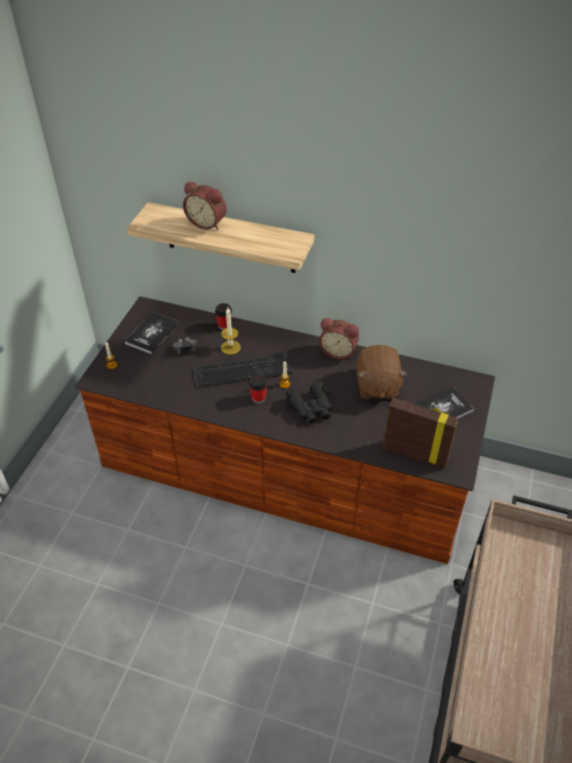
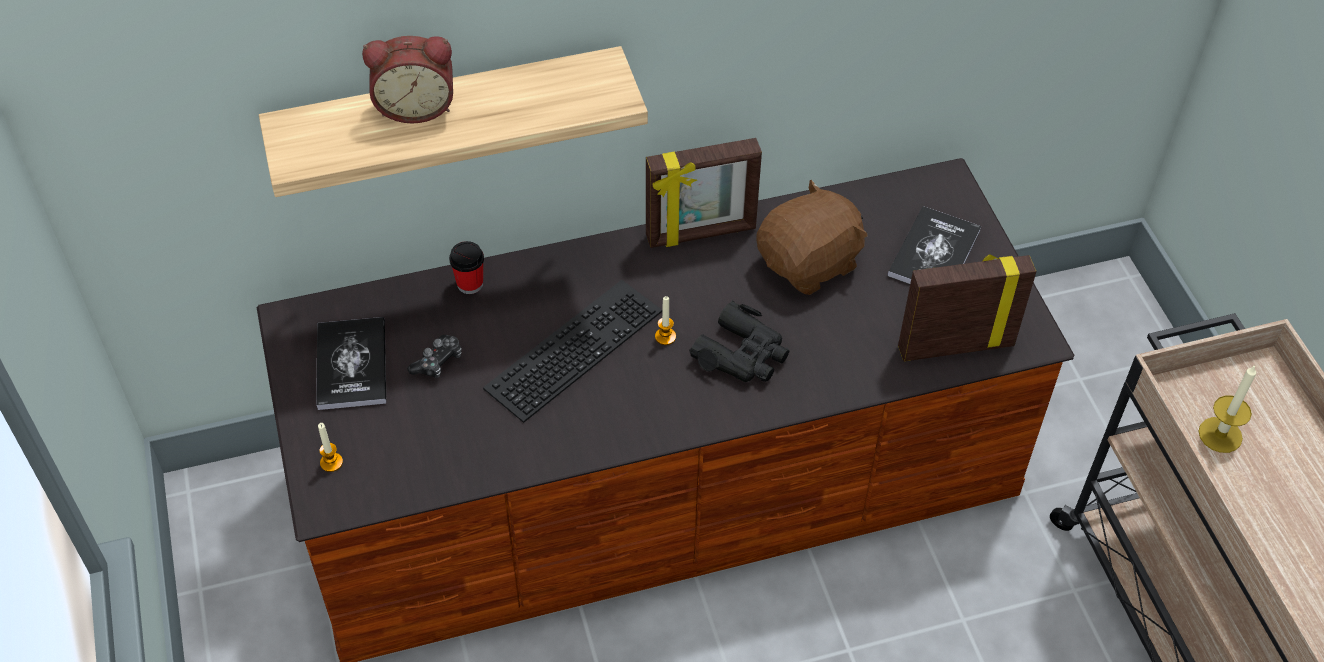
camera: 35 degrees left, 5 degrees up
(230, 347) = (517, 318): candle -> candle (1220, 435)
(258, 398) = (644, 383): cup -> none
(338, 351) = (701, 234): alarm clock -> picture frame
(377, 386) = (810, 264): brown plush toy -> brown plush toy turned 90 degrees counterclockwise

